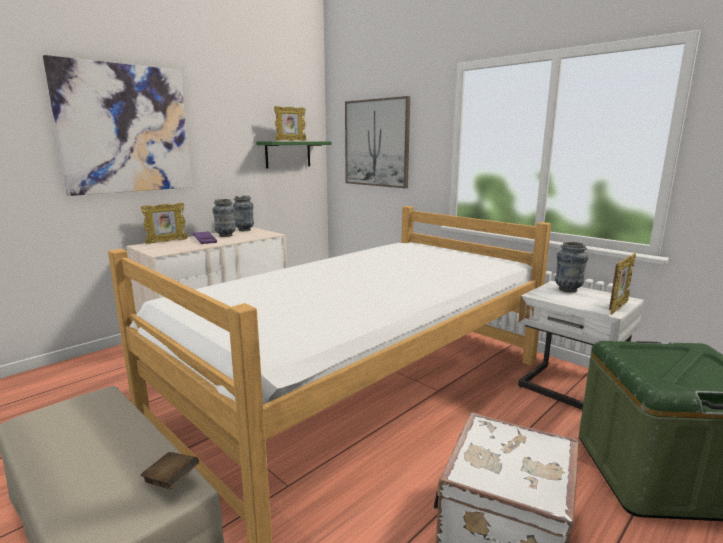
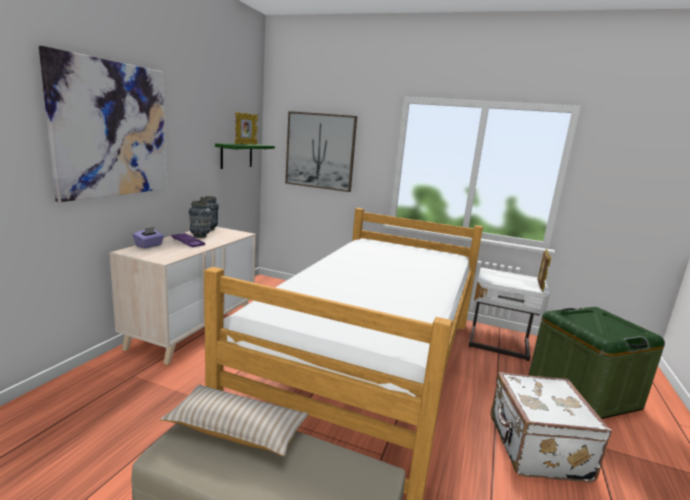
camera: 25 degrees left, 0 degrees up
(103, 415) = (236, 429): none -> beige pillow
(167, 242) = (149, 245): picture frame -> purple tissue box
(171, 481) = (366, 470): brown book -> none
(568, 289) = (498, 274): vase -> none

